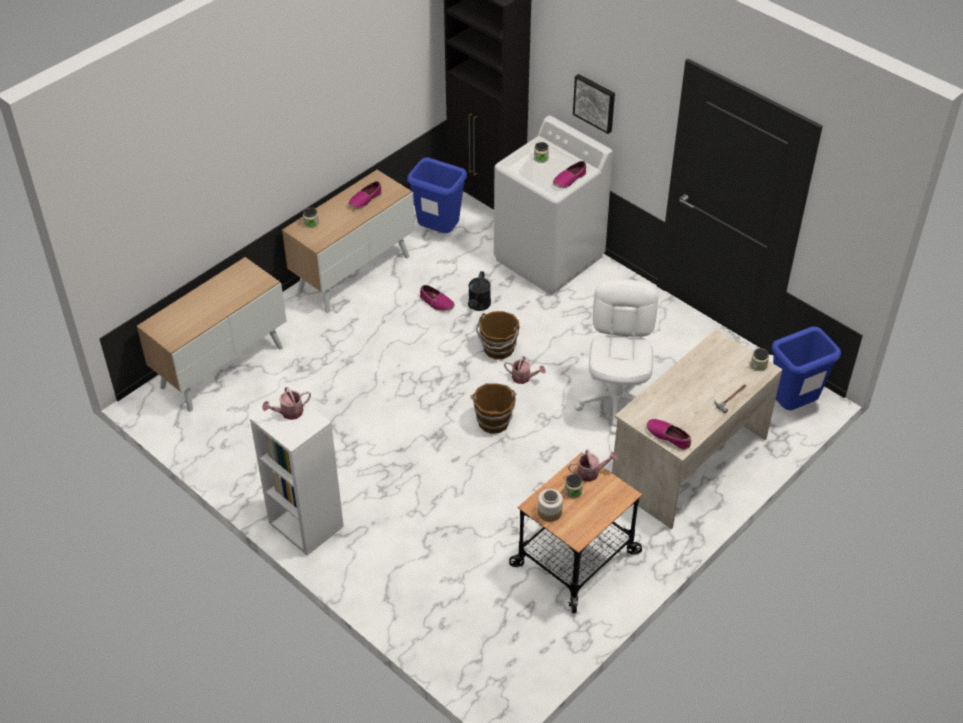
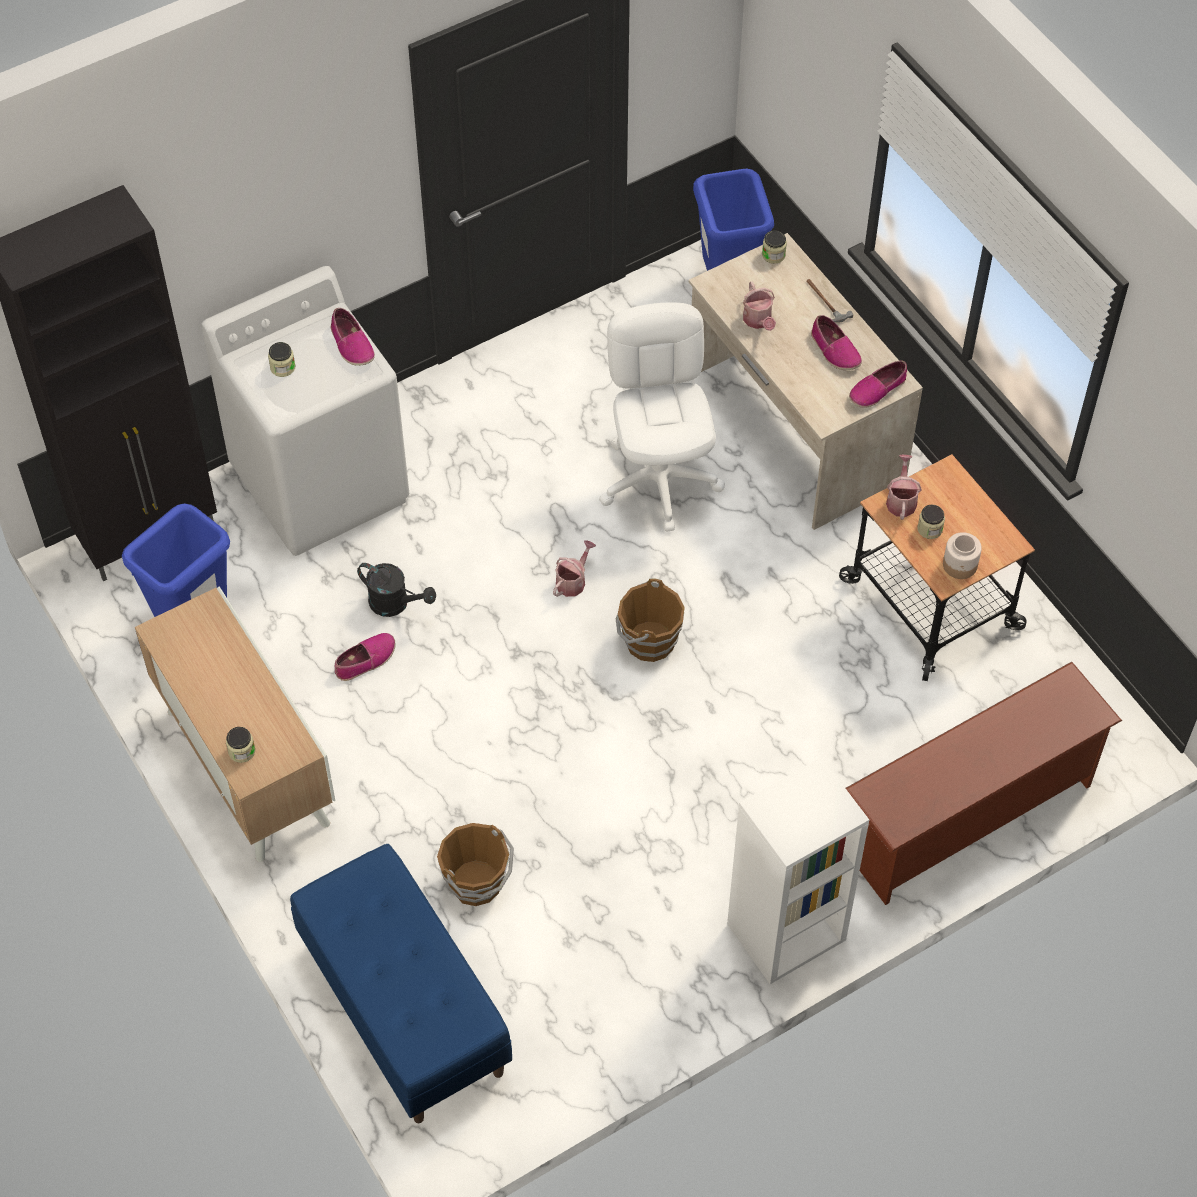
camera: 75 degrees left, 10 degrees up
(222, 366) = (403, 1007): cabinet -> blue bench
(288, 413) = (789, 810): watering can -> watering can (758, 321)
(365, 200) = (211, 659): shoe -> shoe (834, 350)
(412, 605) = (967, 818): none -> brown shoe rack
(498, 349) = (501, 599): brown bucket -> brown bucket (477, 883)
(595, 102) = (272, 234): picture -> none
(616, 402) = (659, 480): white office chair -> white office chair turned 60 degrees clockwise

